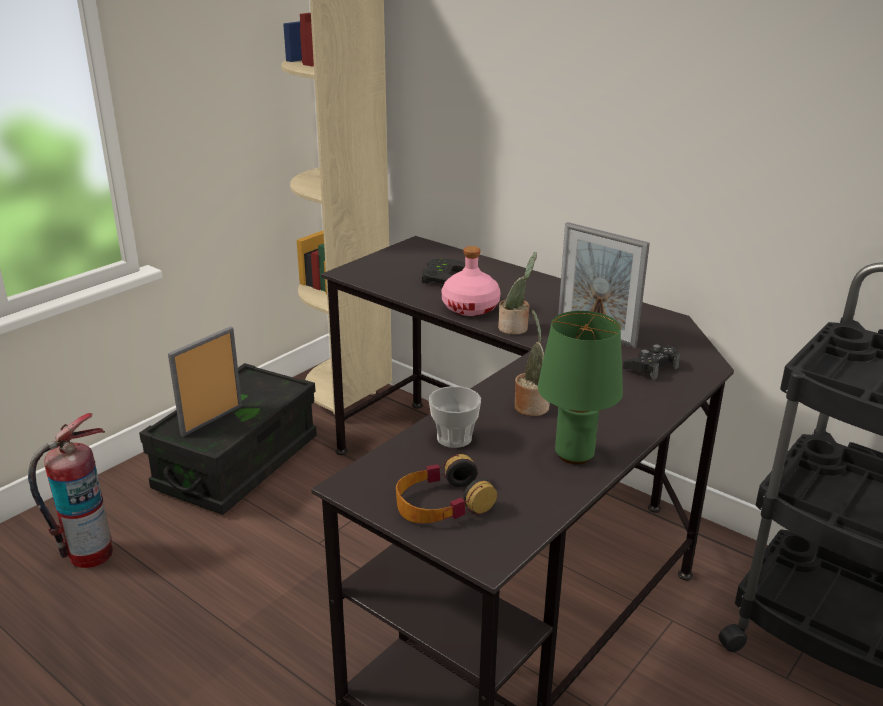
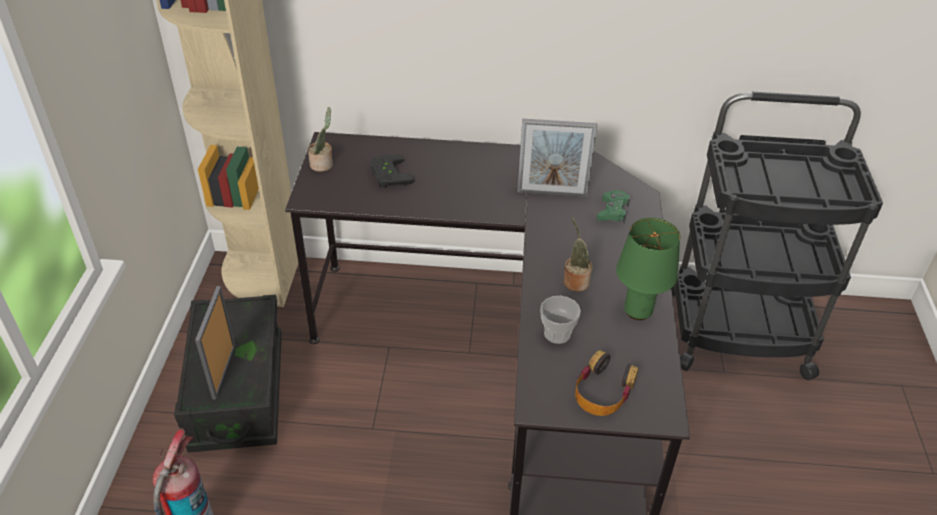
camera: 35 degrees left, 15 degrees up
(470, 307) = (443, 201): pink bottle -> none
(515, 328) = (495, 210): potted plant -> potted plant (323, 164)
(651, 367) = (613, 211): black game controller -> green game controller

